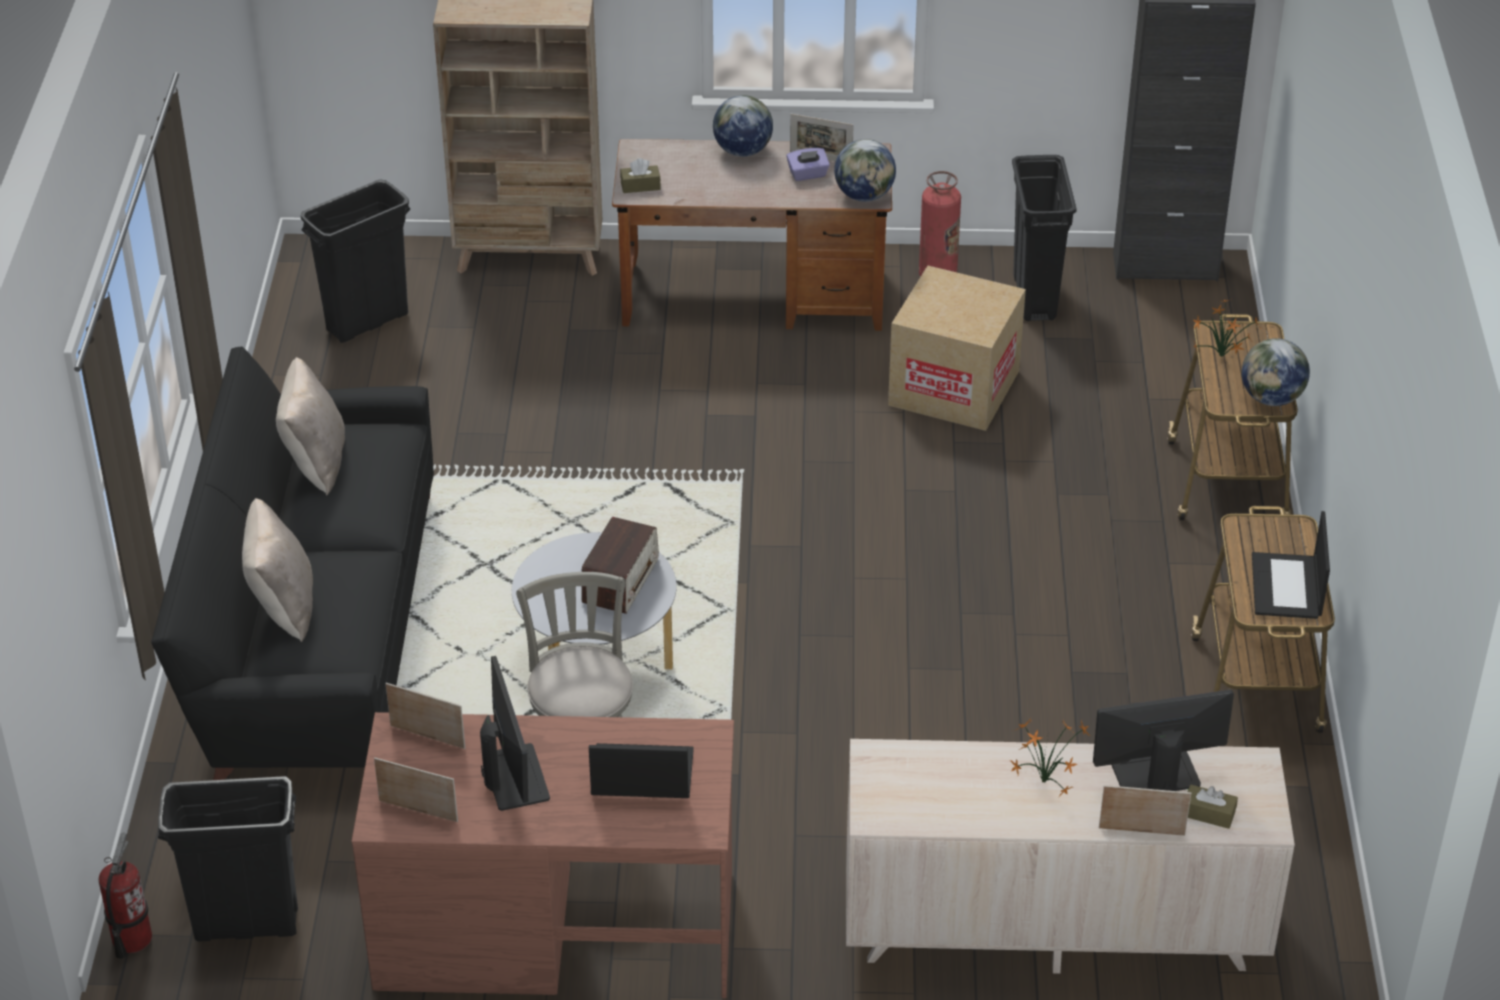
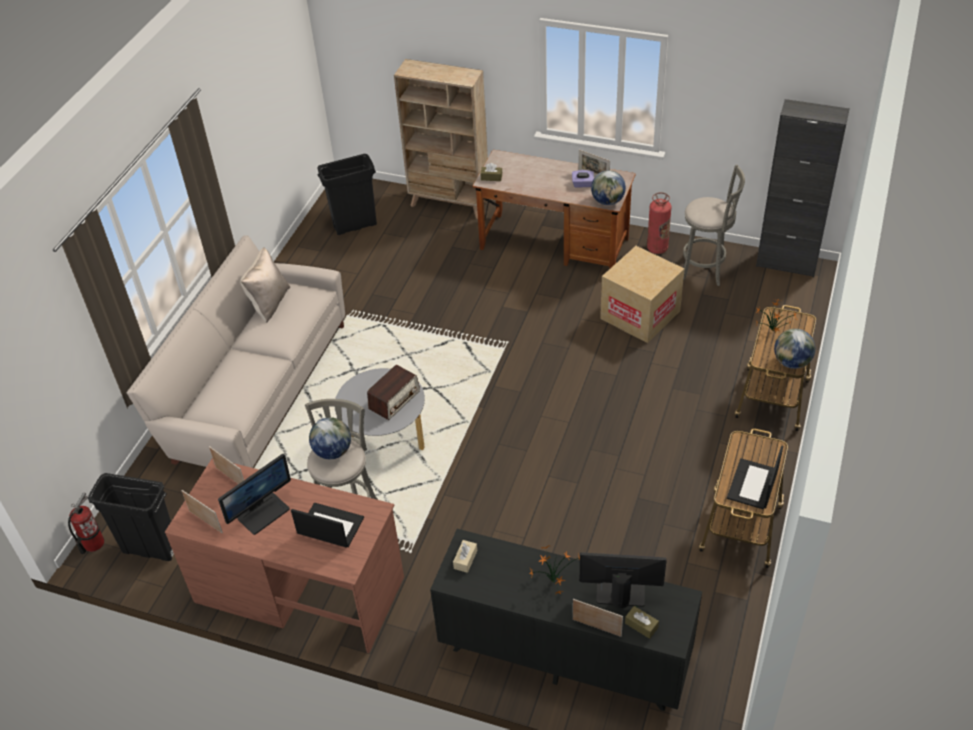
camera: 20 degrees right, 5 degrees up
(283, 606) = (216, 381): beige pillow -> none
(315, 630) = (256, 390): black sofa -> beige sofa
(513, 777) = (263, 513): monitor -> monitor turned 45 degrees clockwise
(742, 151) = (553, 166): globe -> globe (332, 451)
(887, 780) = (465, 559): none -> beige tissue box
(1034, 298) = (705, 270): black trash can -> grey stool
(1052, 925) = (564, 653): beige dresser -> black dresser

